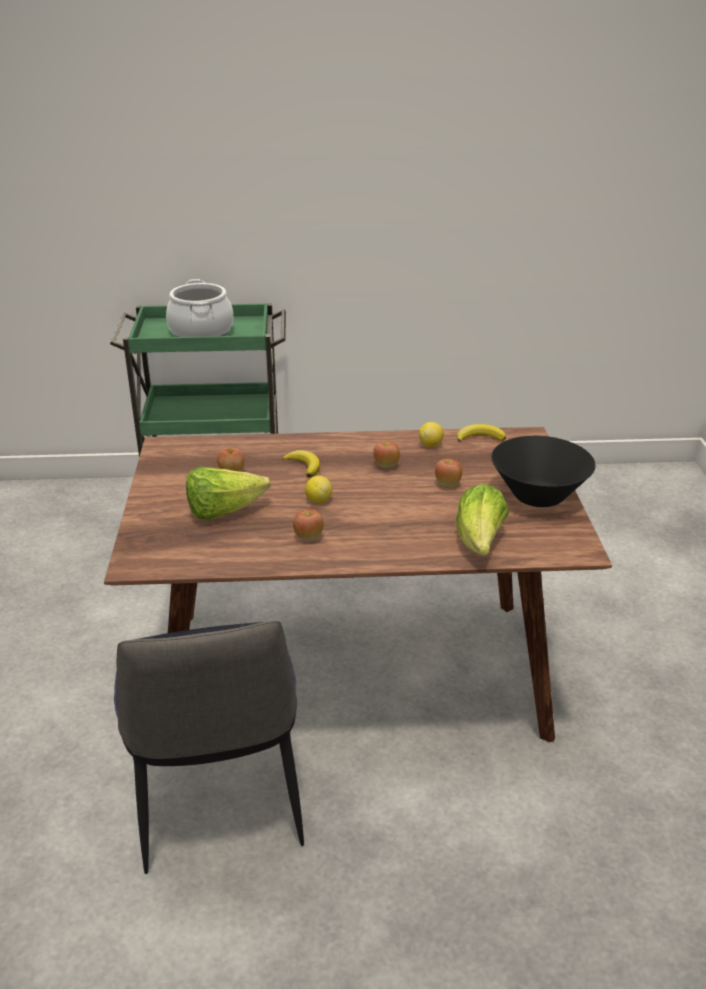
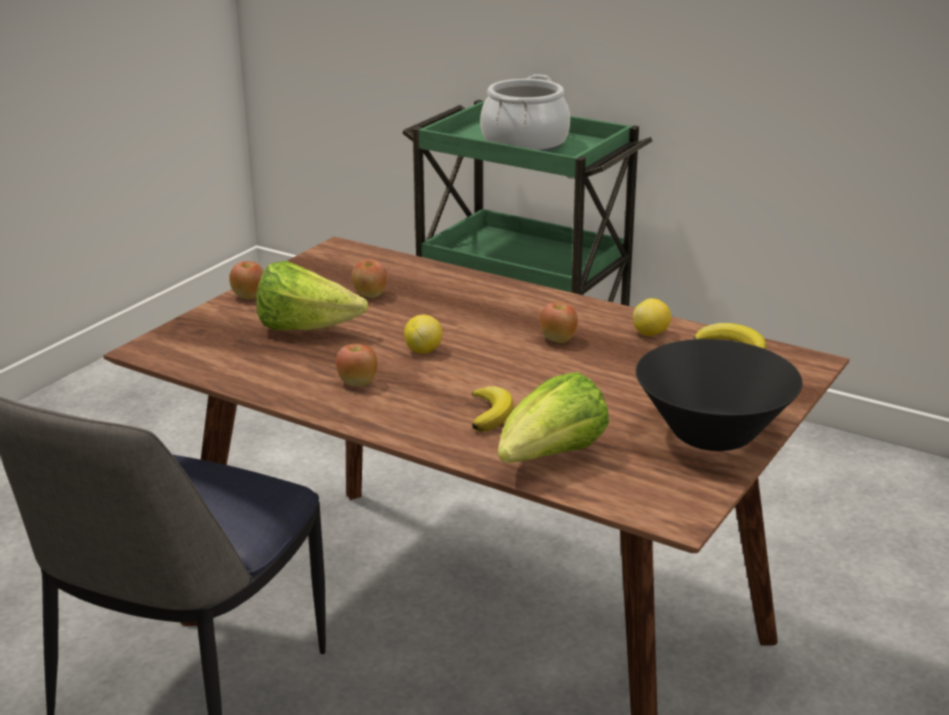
camera: 35 degrees right, 5 degrees down
(304, 466) = (459, 311): banana -> banana (491, 413)
(447, 484) = (607, 382): apple -> apple (249, 296)

